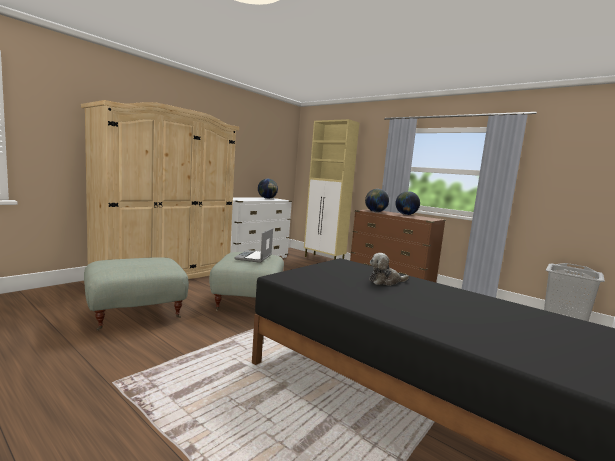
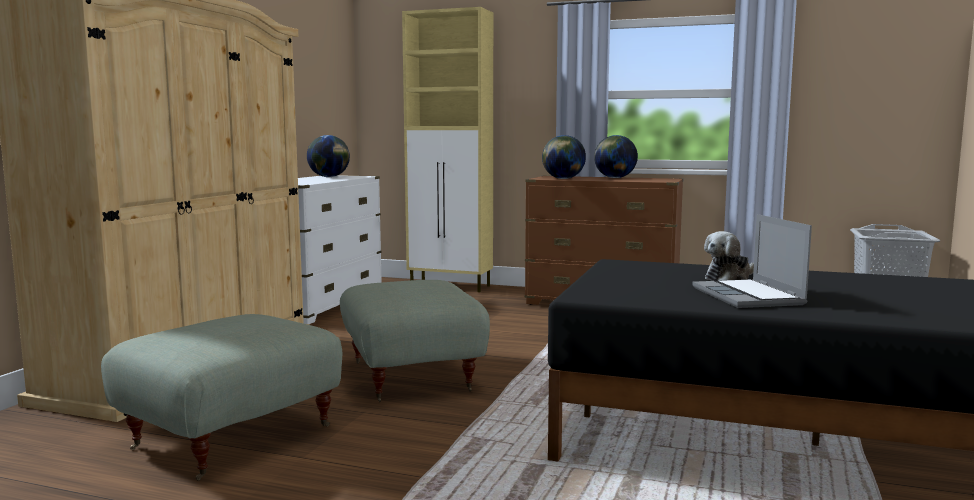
camera: 20 degrees left, 0 degrees up
(254, 257) = (417, 287): laptop -> laptop (749, 296)

